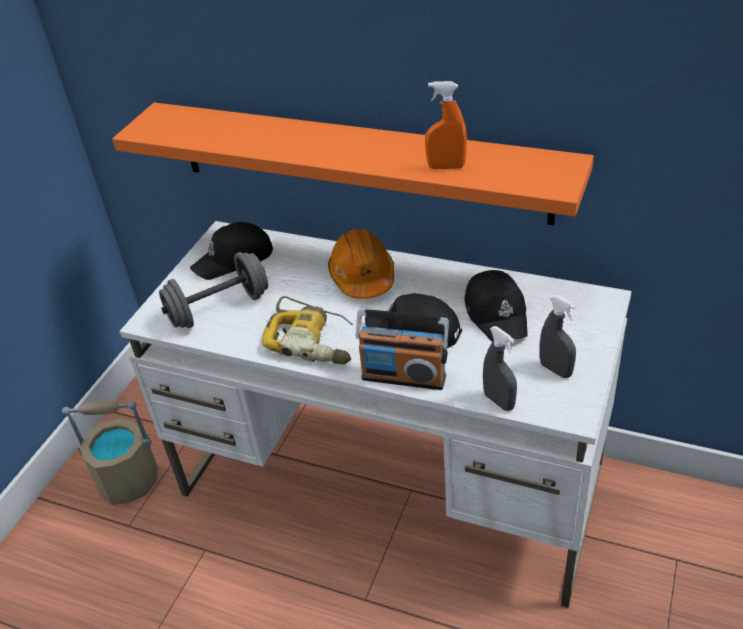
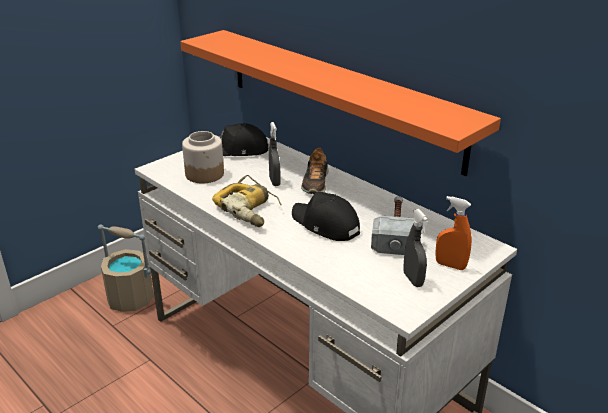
camera: 20 degrees right, 10 degrees down
(219, 309) = (205, 174): grey dumbbell -> jar
(362, 277) = (315, 183): orange hard hat -> shoe
(404, 376) = (295, 248): radio -> none
(446, 167) = (380, 100): orange spray bottle -> orange spray bottle (450, 265)
(497, 314) = (396, 232): black cap -> hammer
(499, 401) = (352, 285): grey spray bottle -> grey spray bottle (274, 181)

